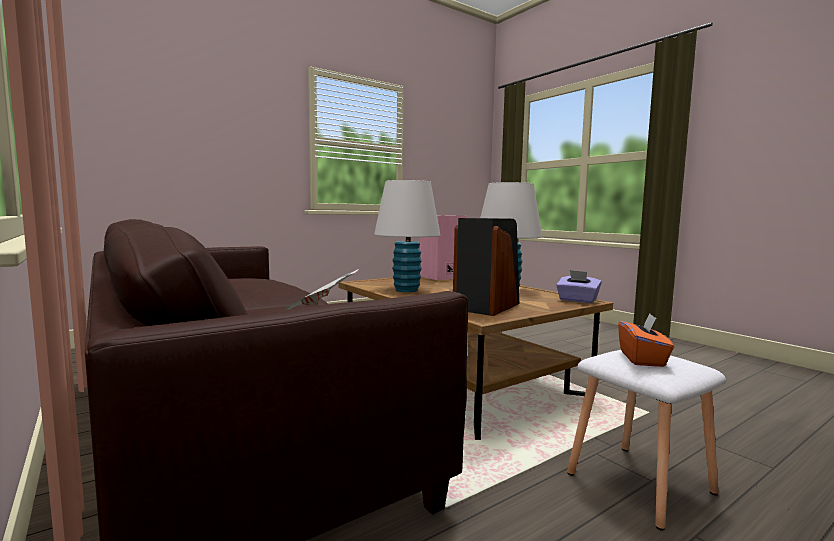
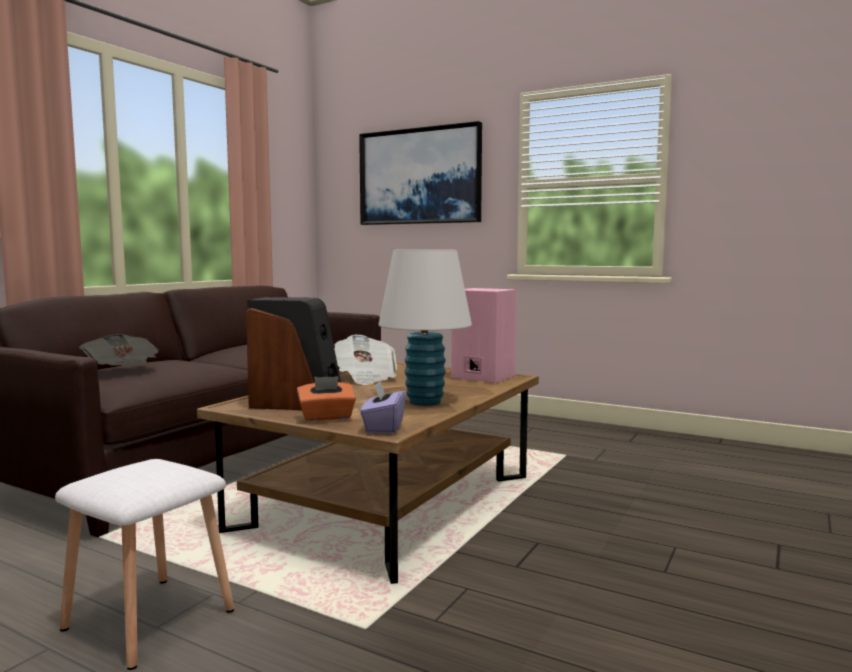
camera: 65 degrees right, 0 degrees up
(212, 115) = (420, 176): none -> picture
(406, 290) = (365, 378): white table lamp -> newspaper
(642, 359) = (138, 470): orange tissue box -> orange tissue box (326, 417)

